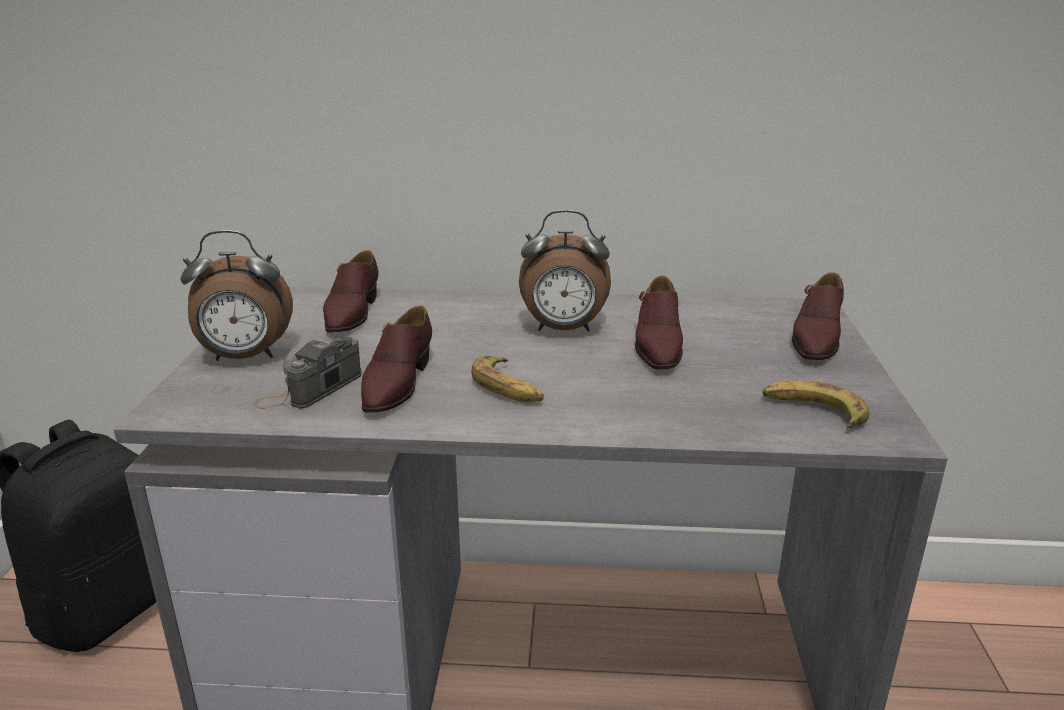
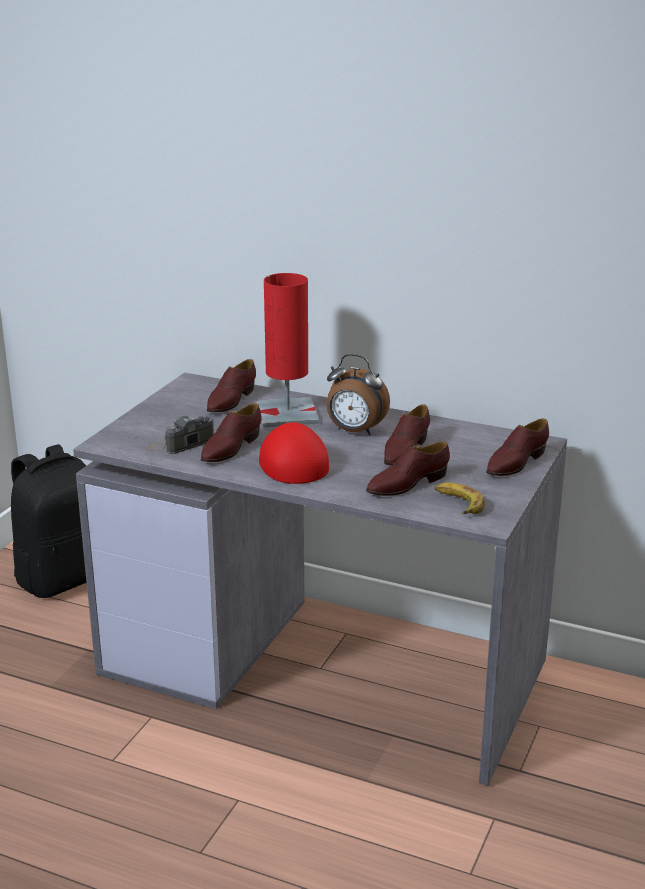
camera: 20 degrees right, 0 degrees up
(245, 357) = (154, 420): alarm clock -> none
(448, 320) = (287, 414): none -> red table lamp
(508, 388) = (291, 461): banana -> red cap
(710, 394) = (407, 484): none -> brown shoe

